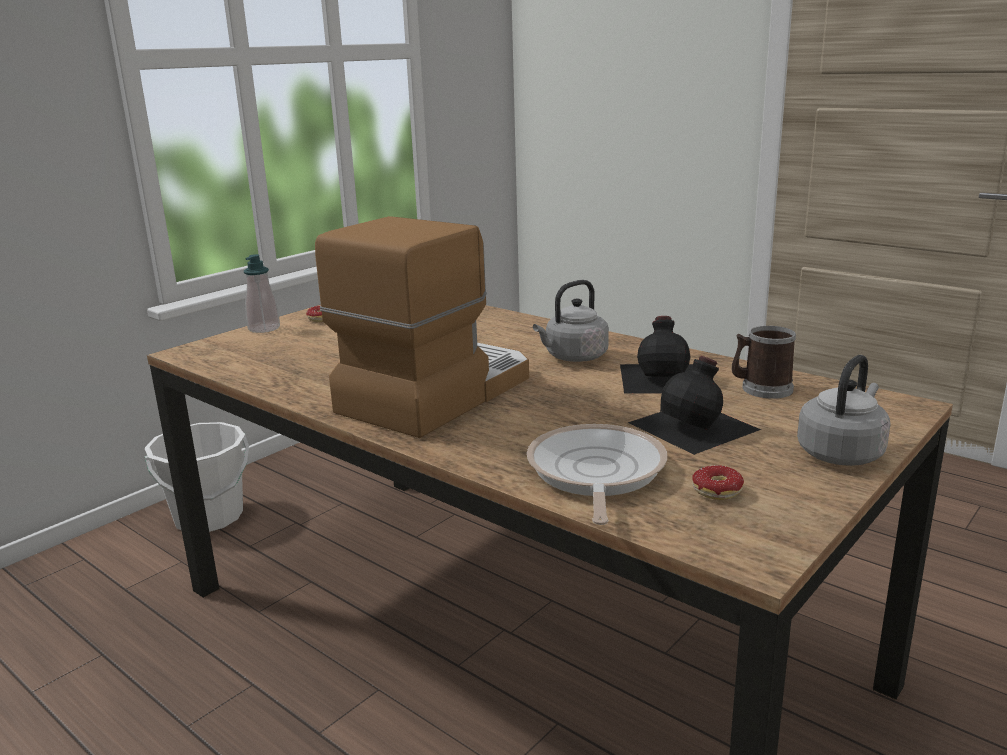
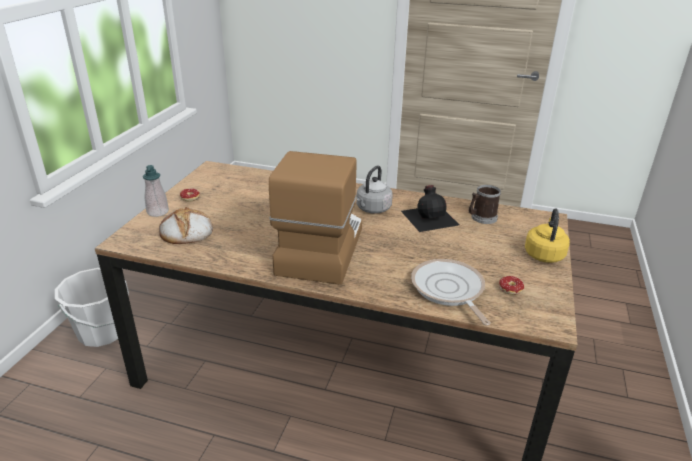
camera: 25 degrees left, 10 degrees up
(274, 351) = (186, 231): none -> bread
(696, 426) = (470, 249): black bottle -> none
(842, 453) = (544, 254): grey kettle -> yellow kettle

